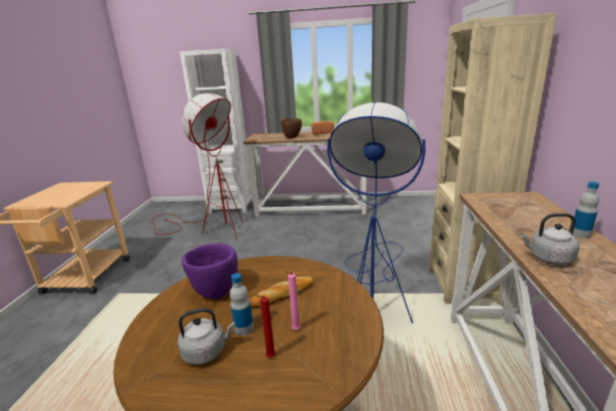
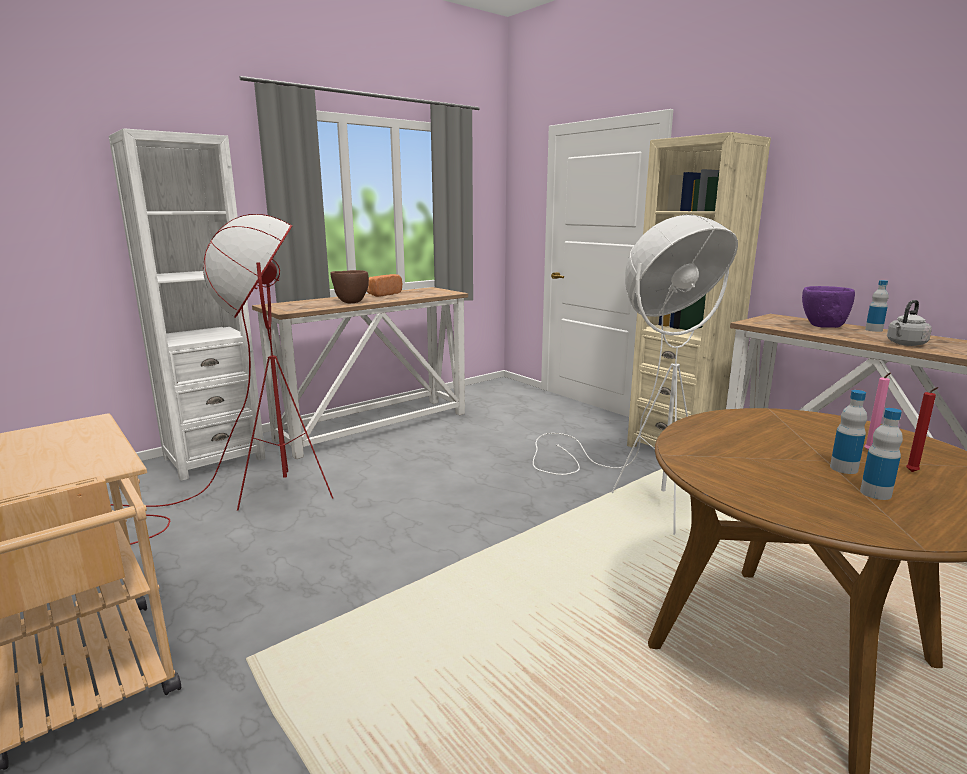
camera: 45 degrees left, 5 degrees down
(206, 352) = (875, 493): grey kettle -> bottle
(215, 291) = (733, 459): purple bowl -> purple bowl (822, 326)
(283, 295) = (789, 438): bread -> none
(374, 298) = (630, 490): blue floor lamp -> white floor lamp

